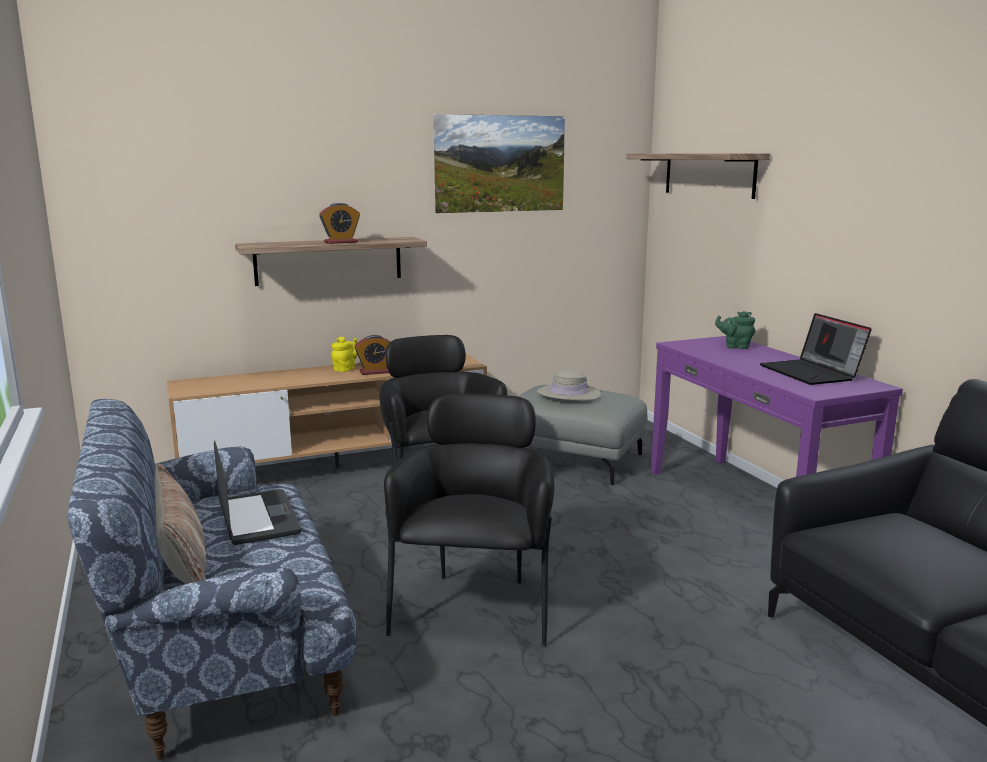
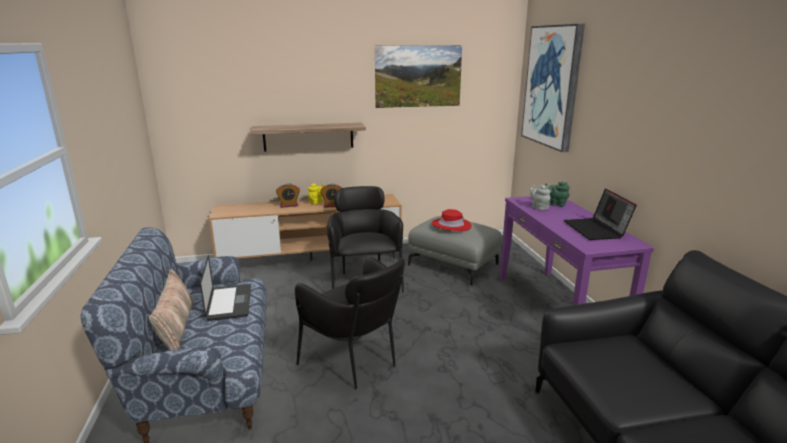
camera: 10 degrees right, 5 degrees up
(341, 242) = (313, 127): alarm clock -> alarm clock (289, 205)
(474, 605) = (356, 363): black armchair -> black armchair turned 120 degrees clockwise
(568, 394) = (451, 225): beige hat -> red hat
(709, 174) = (552, 86): shelf -> picture
(713, 351) = (538, 207): none -> grey teapot

